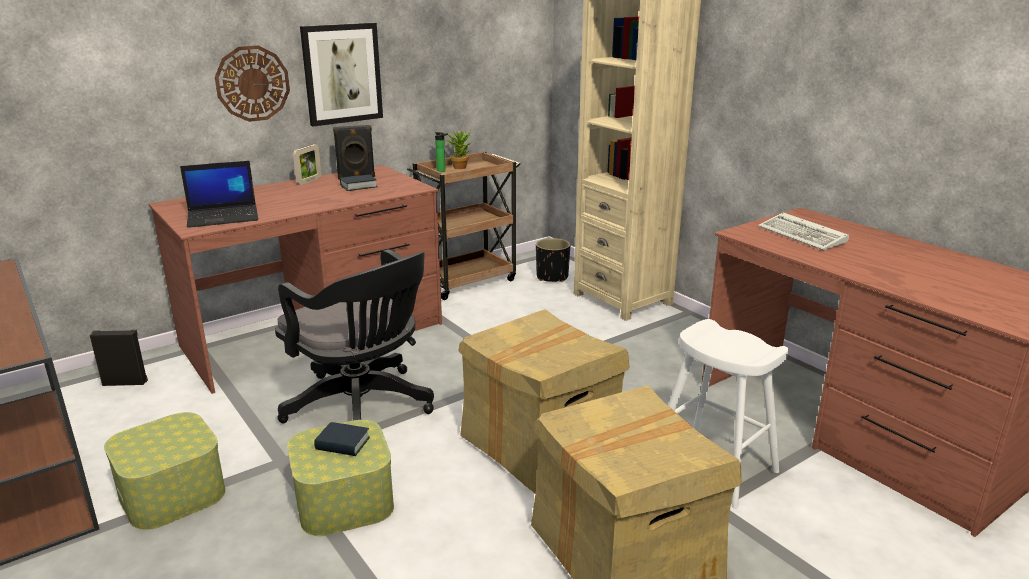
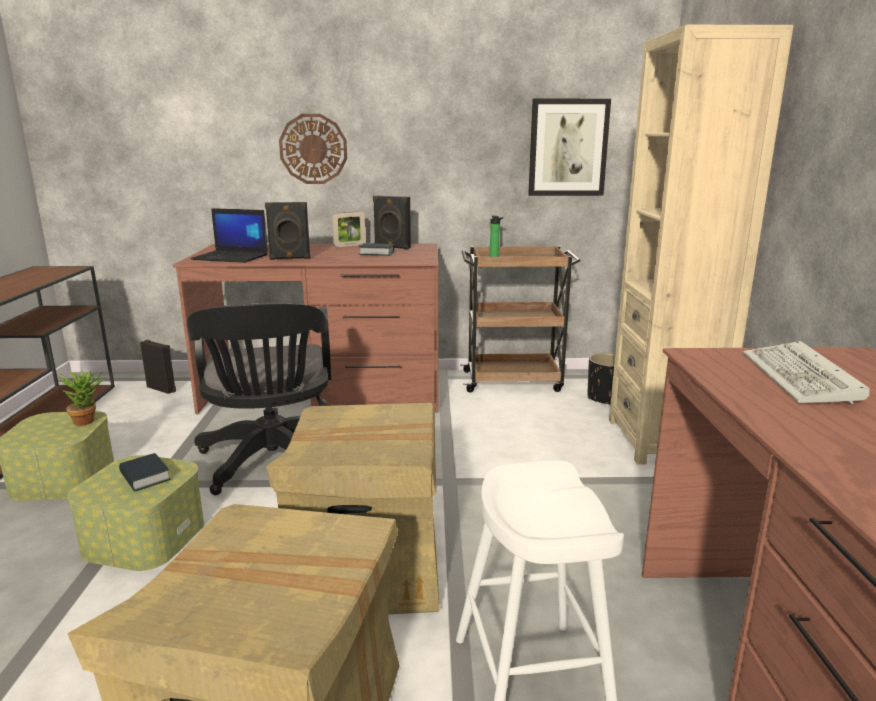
camera: 35 degrees right, 5 degrees down
(290, 207) = (290, 258): none -> black speaker
(342, 73) = (402, 147): picture -> picture (568, 148)
(460, 167) = (519, 256): potted plant -> potted plant (88, 420)

